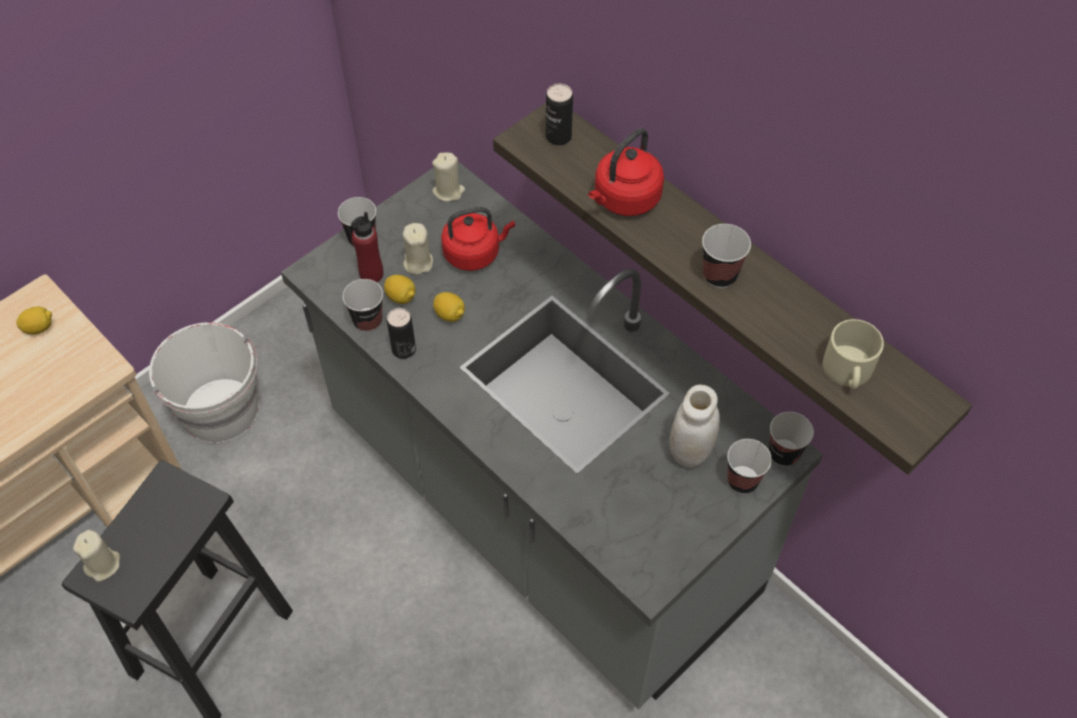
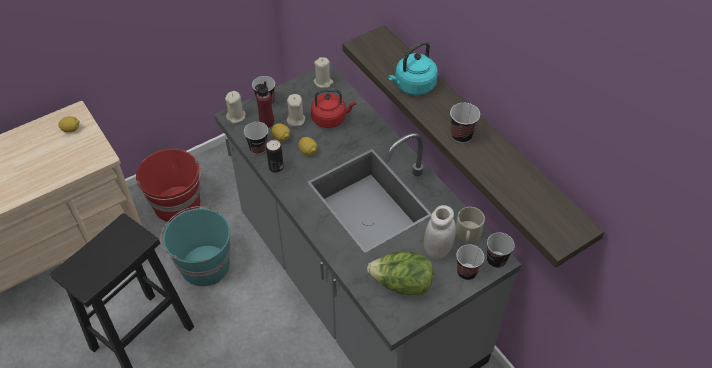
camera: 10 degrees right, 5 degrees down
(103, 564) = (76, 266): beige candle -> beige candle (236, 116)
(221, 411) = (177, 204): white bucket -> red bucket
(287, 506) = (204, 265): none -> turquoise bucket
(558, 137) = (381, 46): can -> none
(624, 200) = (413, 86): red kettle -> turquoise kettle
(646, 517) = (401, 284): none -> lettuce
(848, 371) = (529, 201): beige mug -> beige mug (467, 234)

